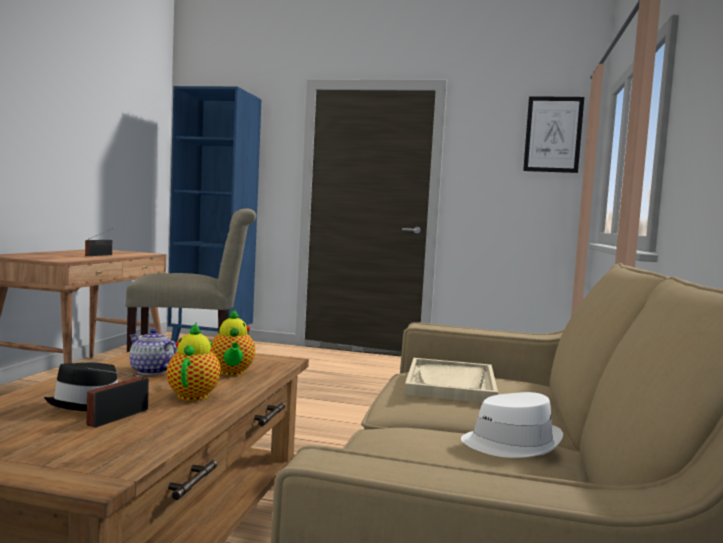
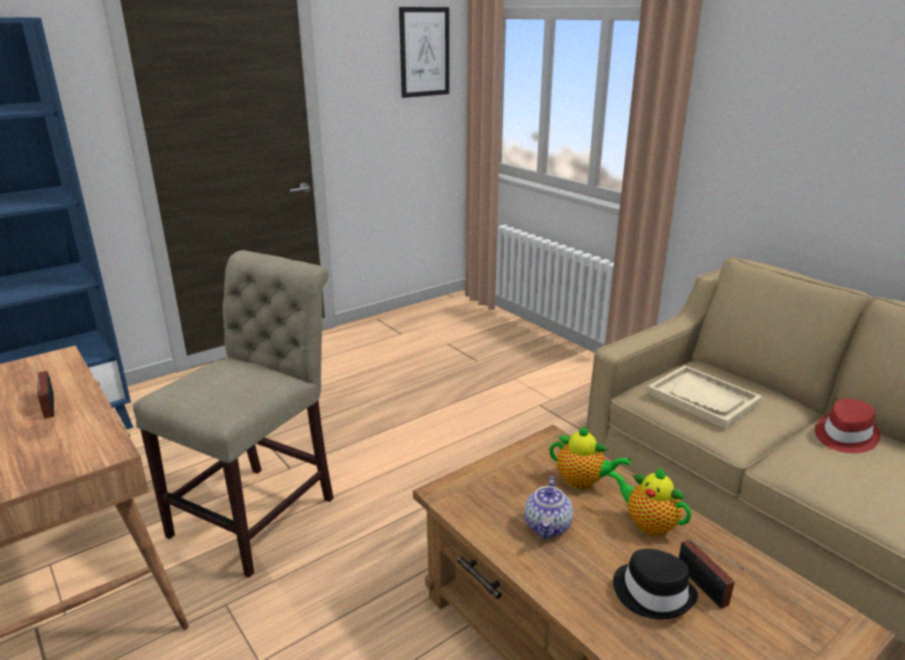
camera: 50 degrees left, 20 degrees up
(151, 371) = (548, 527): teapot -> teapot turned 60 degrees counterclockwise
(511, 443) = (844, 435): white hat -> red hat

